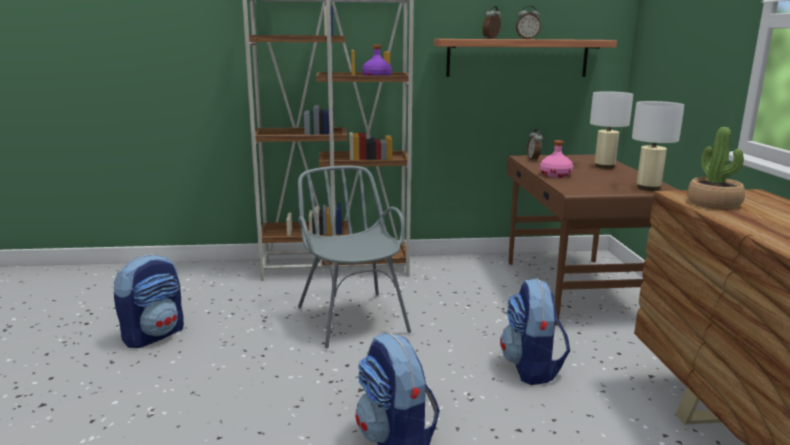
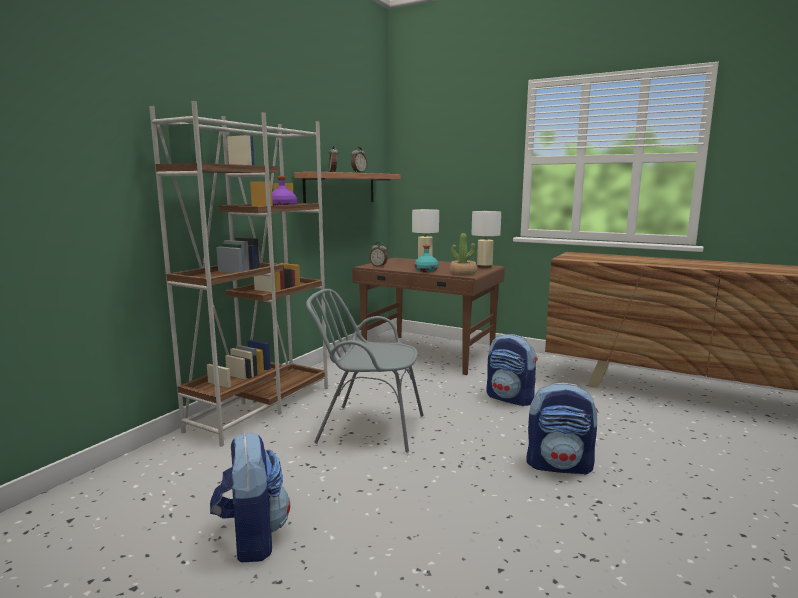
camera: 55 degrees left, 5 degrees down
(556, 175) = (426, 270): pink bottle -> turquoise bottle
(714, 203) = (586, 258): potted plant -> potted plant (463, 273)

